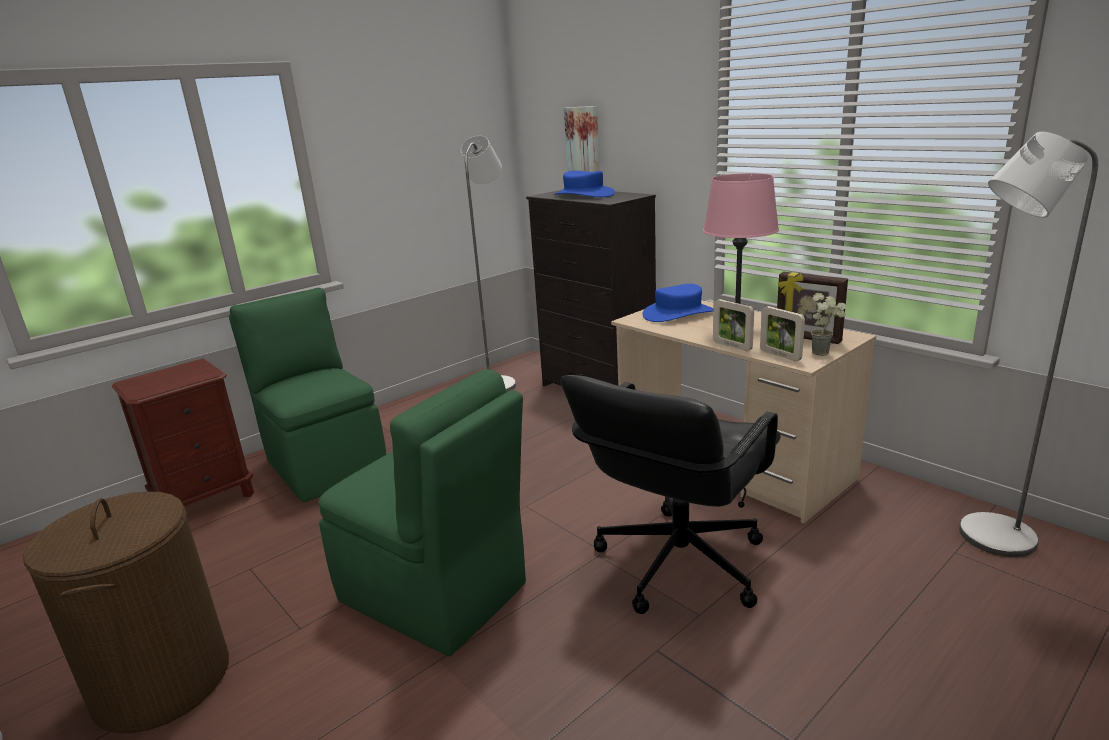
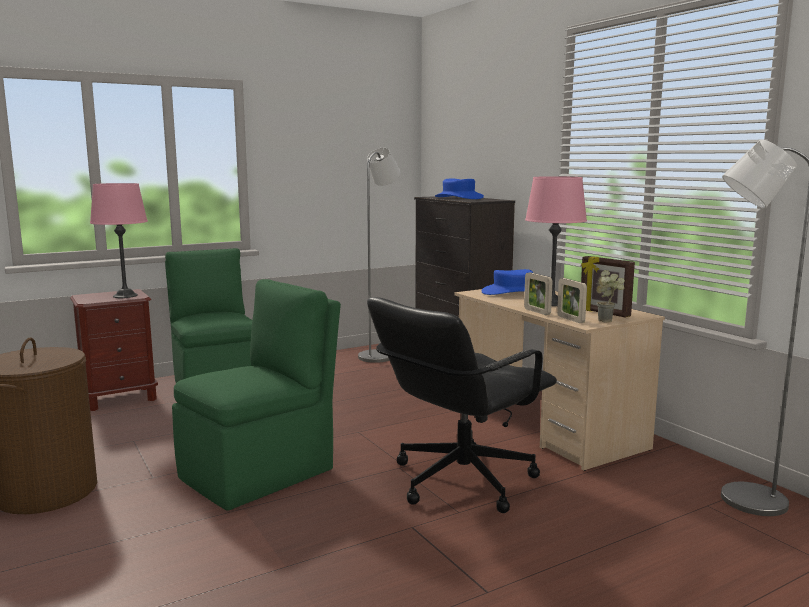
camera: 10 degrees right, 10 degrees down
(189, 375) = (125, 296): none -> pink table lamp
(436, 594) = (260, 473): green chair -> green chair turned 90 degrees counterclockwise
(583, 139) = (468, 156): picture -> none

